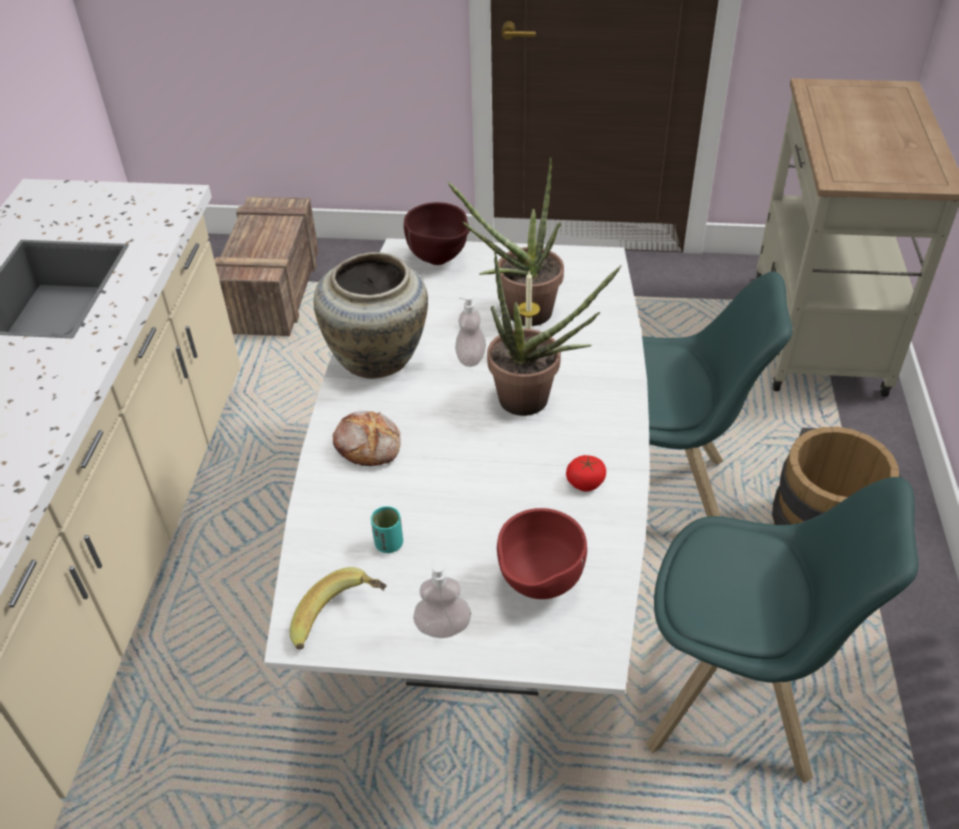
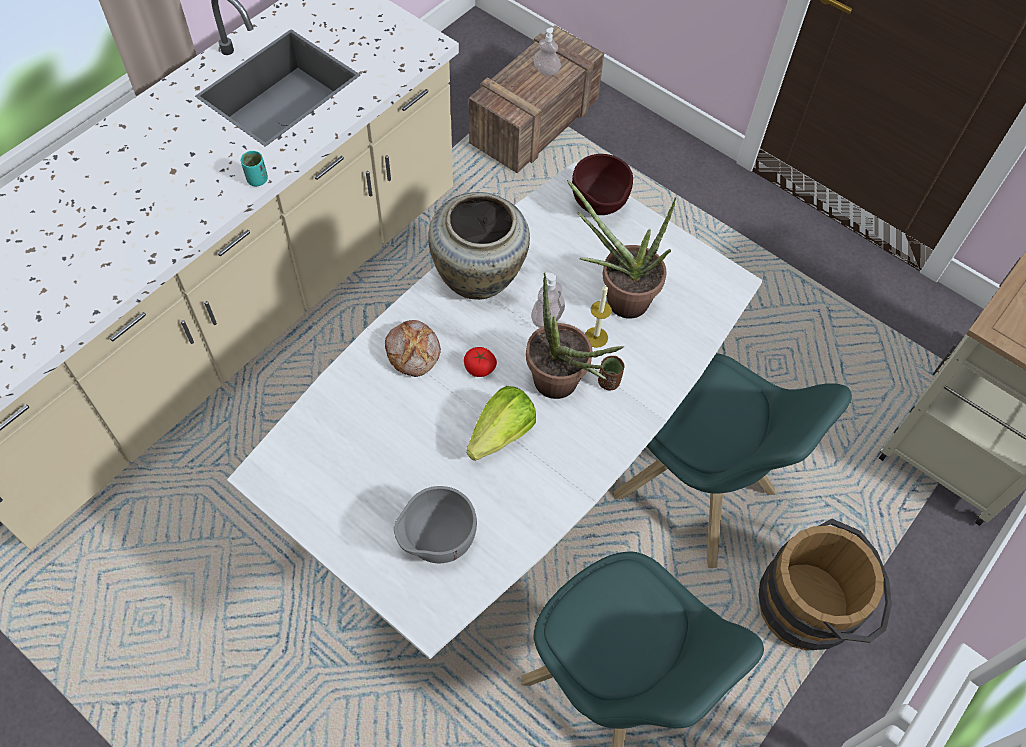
camera: 30 degrees right, 15 degrees up
(341, 621) = (292, 482): banana -> none
(389, 544) = (366, 443): turquoise cup -> turquoise cup (257, 180)
(443, 627) = (351, 530): soap dispenser -> soap dispenser (546, 71)
(515, 465) = (501, 434): none -> lettuce
(538, 586) = (436, 542): red bowl -> grey bowl
(571, 376) = (608, 382): none -> brown cup
(585, 482) = (539, 481): tomato -> tomato (479, 368)

